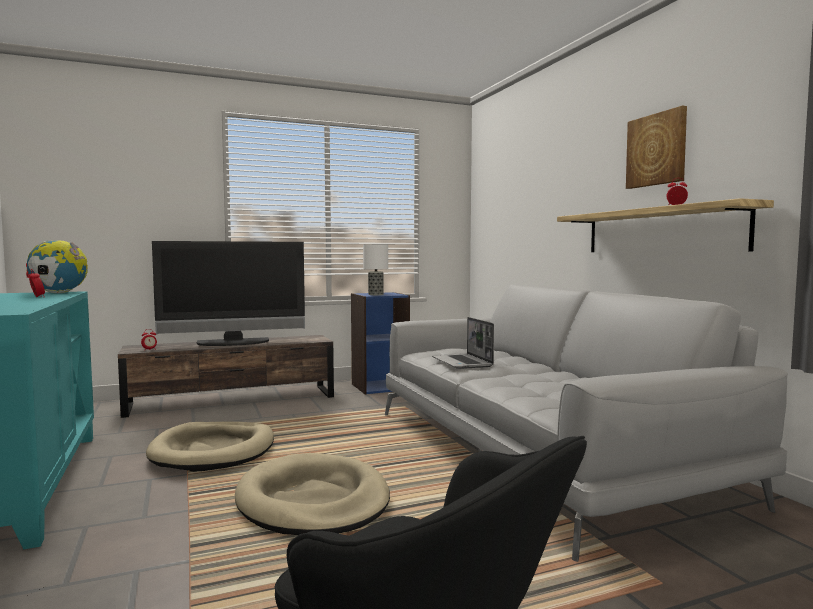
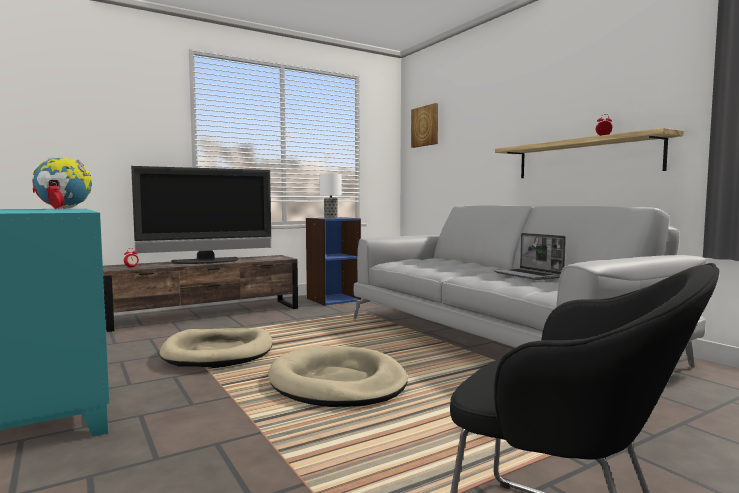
camera: 10 degrees left, 0 degrees up
(463, 362) = (434, 267): laptop -> laptop (529, 275)
(656, 150) = (581, 93): picture -> picture (425, 126)

